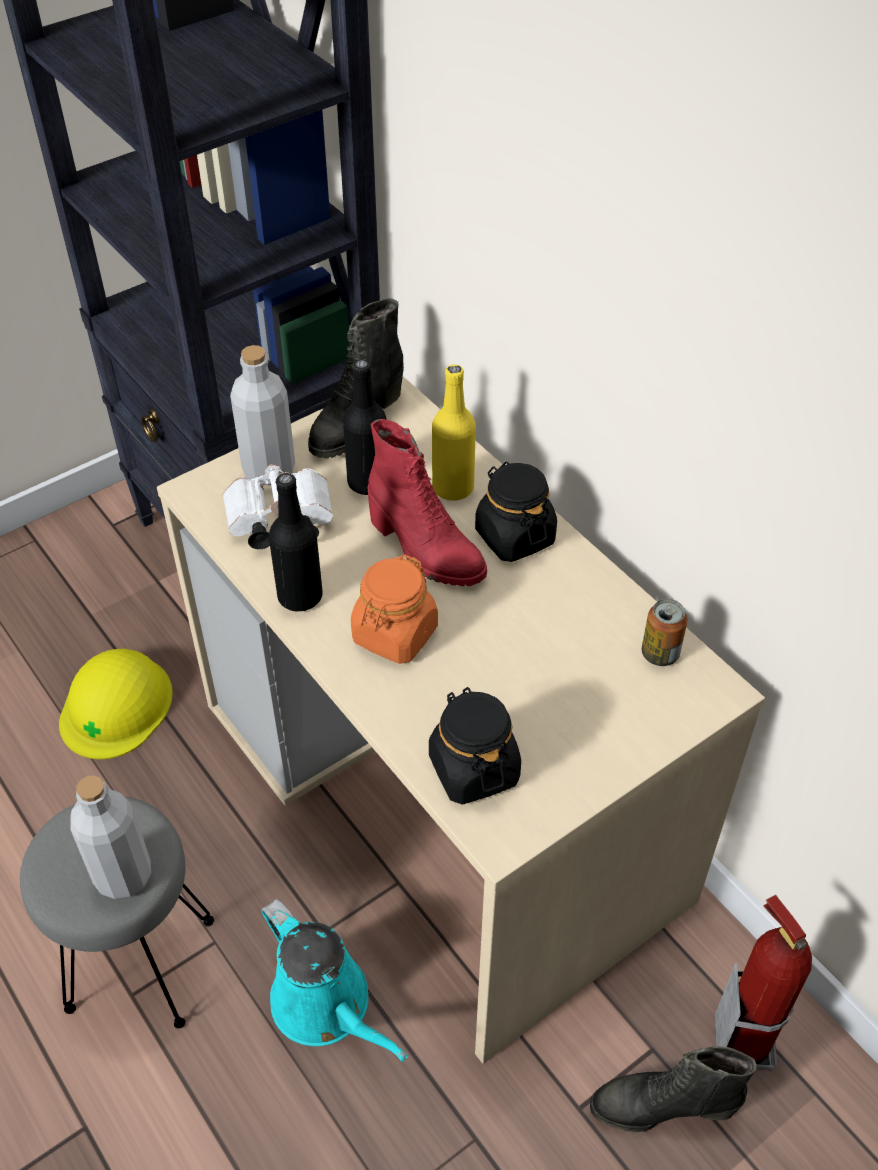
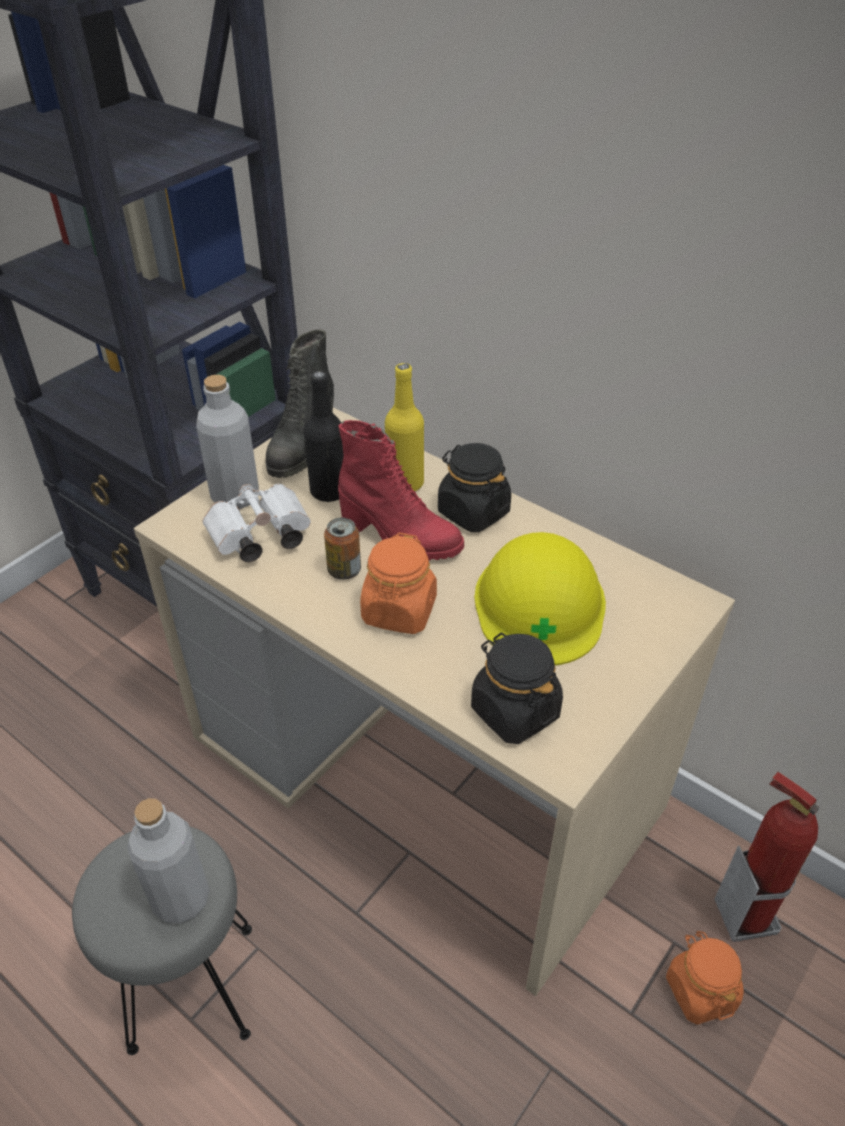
camera: 15 degrees left, 5 degrees down
(116, 705) = (107, 755): yellow hard hat -> yellow hard hat (540, 604)
(300, 596) = (300, 595): black bottle -> none
(327, 1006) = (379, 981): turquoise watering can -> none
(660, 654) = (634, 582): can -> can (344, 570)
(662, 1106) = (700, 991): black boot -> orange jar

